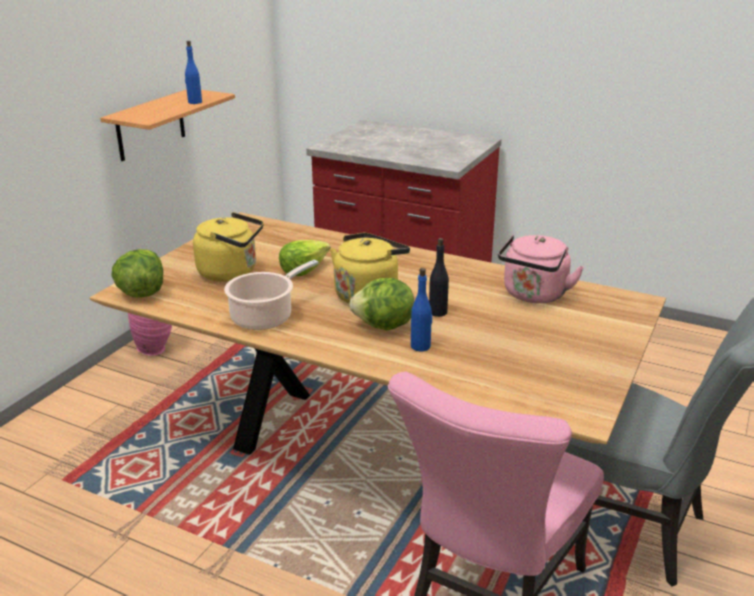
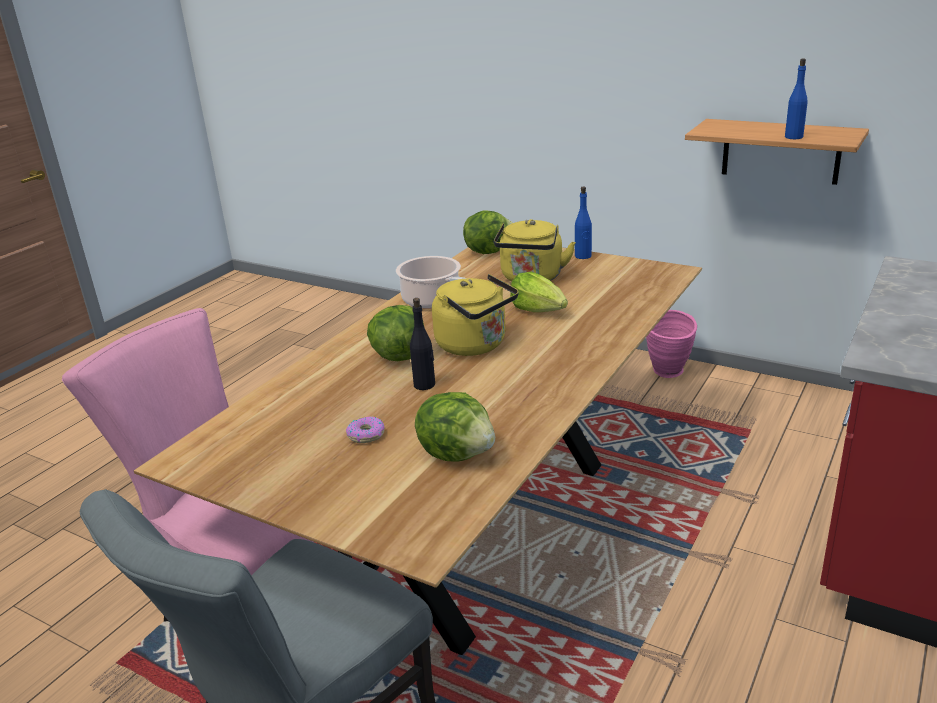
camera: 95 degrees right, 0 degrees up
(421, 346) = (352, 375): blue bottle -> blue bottle (583, 256)
(519, 331) = (366, 435): none -> donut
(533, 295) = (457, 453): pink kettle -> lettuce

